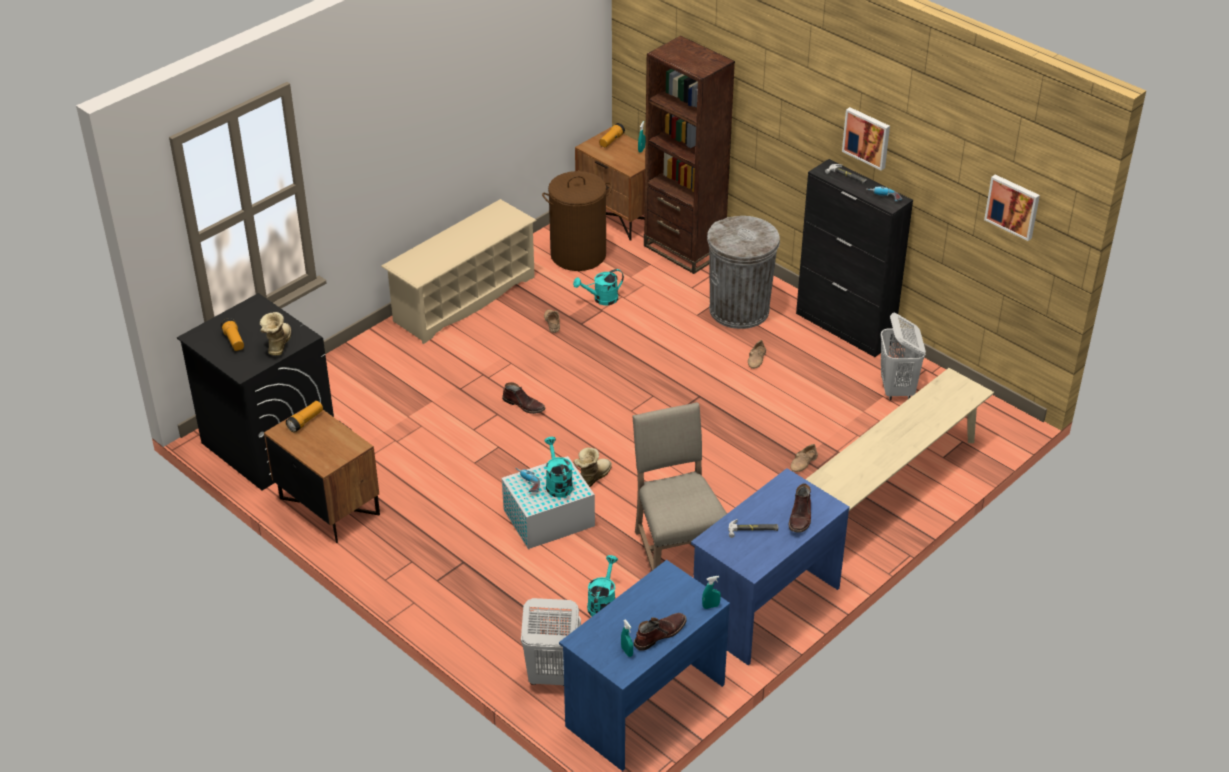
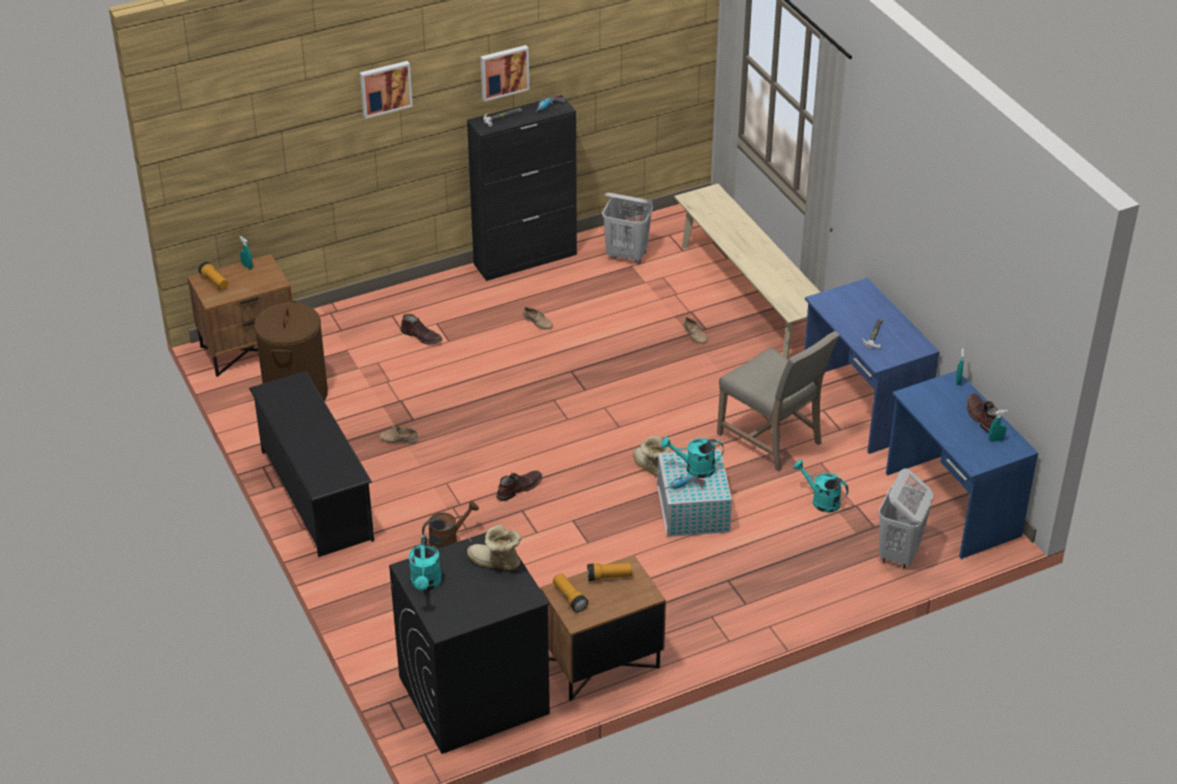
camera: 70 degrees left, 0 degrees up
(234, 341) = (469, 596): flashlight -> flashlight (609, 577)
(441, 382) = (448, 540): none -> brown watering can
(464, 299) = (316, 494): beige shoe rack -> black shoe rack
(601, 299) = (382, 396): turquoise watering can -> turquoise watering can (426, 584)
(676, 550) = (773, 439): beige chair -> beige chair turned 135 degrees counterclockwise
(684, 250) = (339, 322): brown bookcase -> none
(739, 310) = (459, 313): grey trash can -> none
(800, 517) = (869, 306): brown boot -> brown boot (422, 336)
(1013, 206) = (656, 33): picture -> picture (385, 88)

